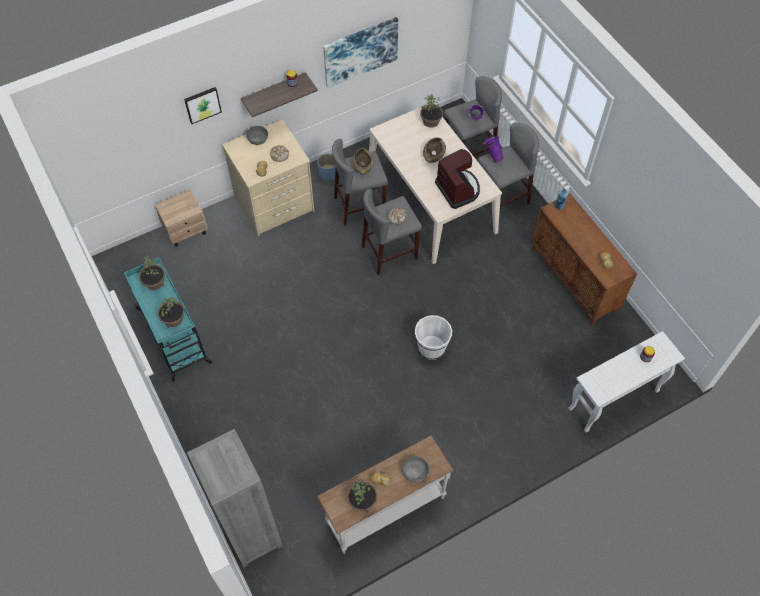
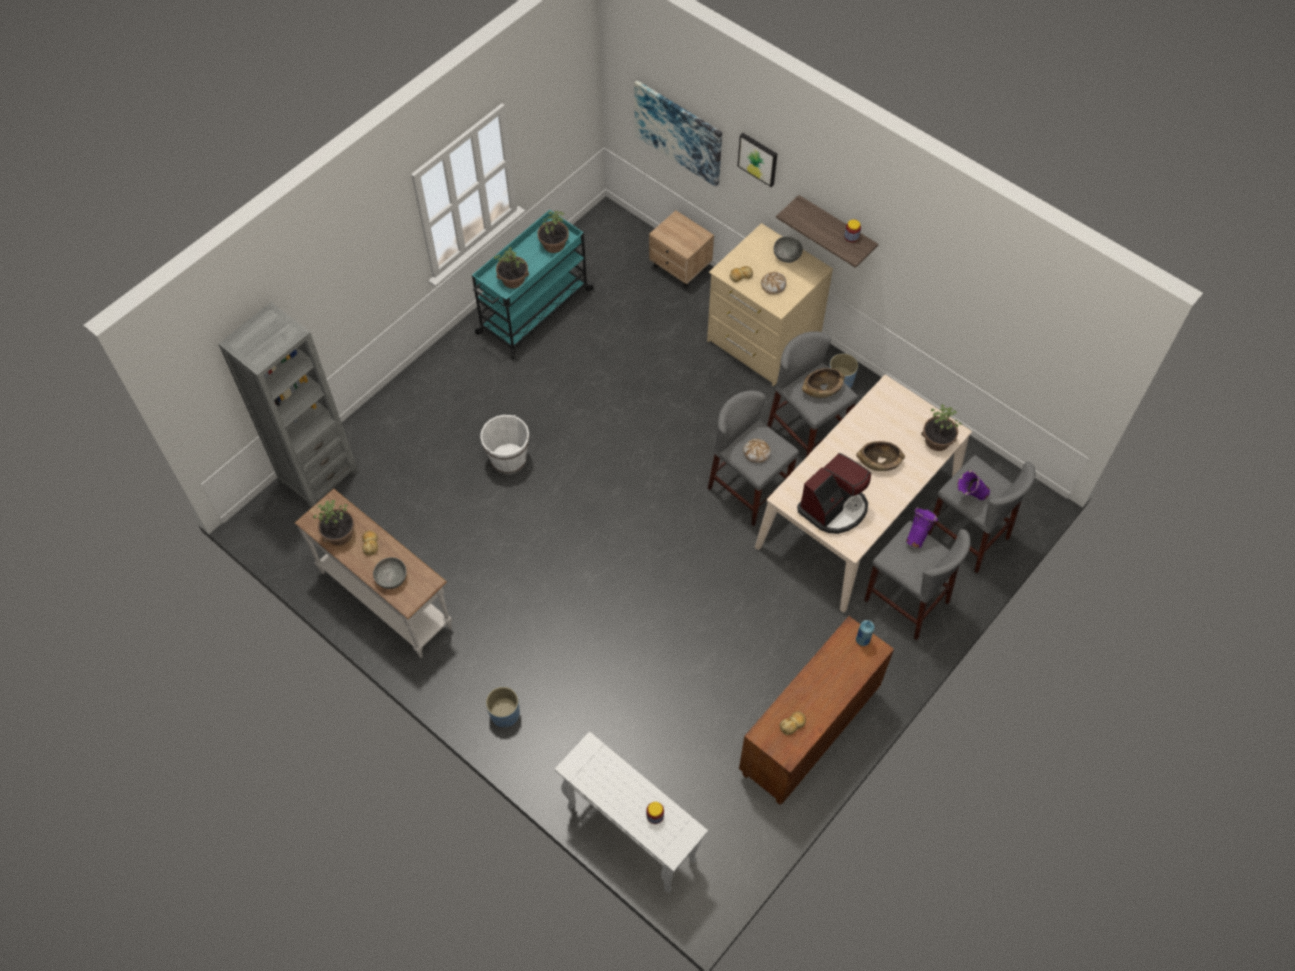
camera: 70 degrees right, 0 degrees up
(360, 51) = (951, 291): picture -> picture (678, 132)
(431, 348) = (624, 583): white bucket -> white bucket (508, 459)
(506, 453) = (504, 714): none -> blue planter

